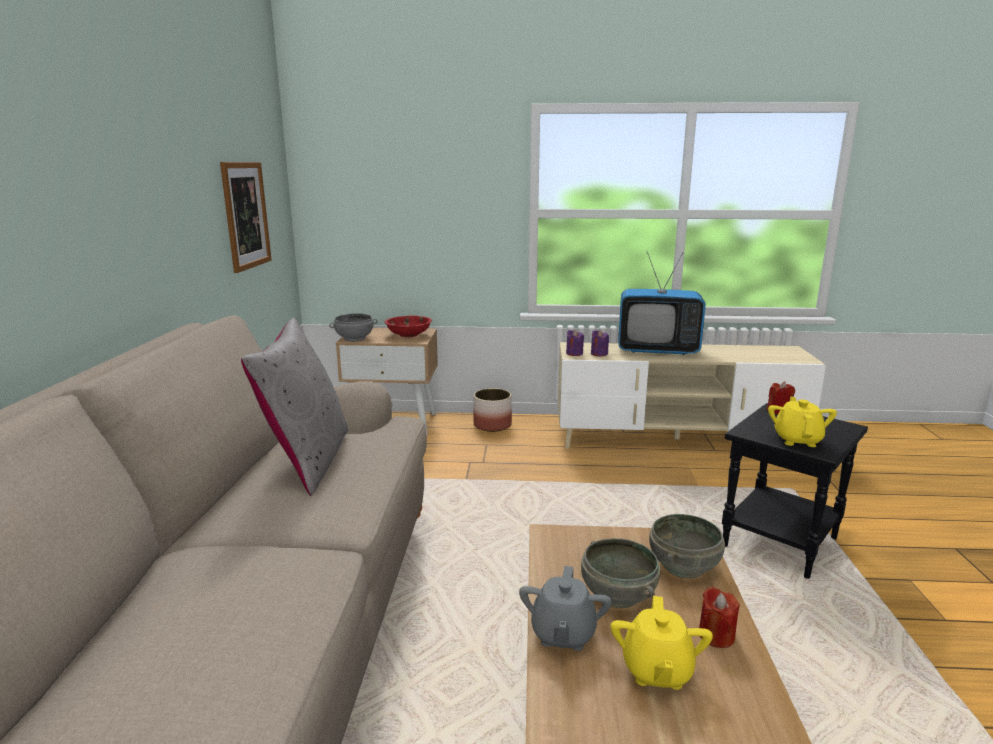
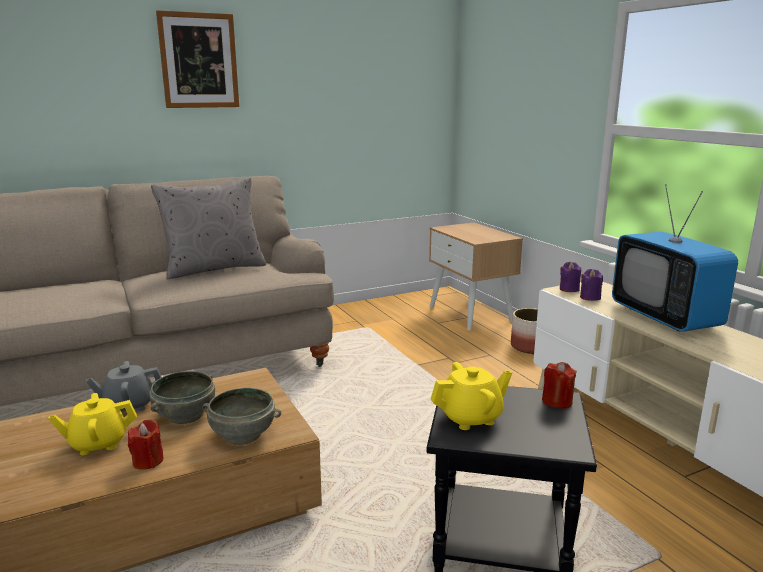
camera: 60 degrees right, 0 degrees up
(246, 215) = (373, 114): picture -> picture (199, 61)
(354, 338) = (447, 228): grey bowl -> none
(408, 335) = (486, 236): red bowl -> none

